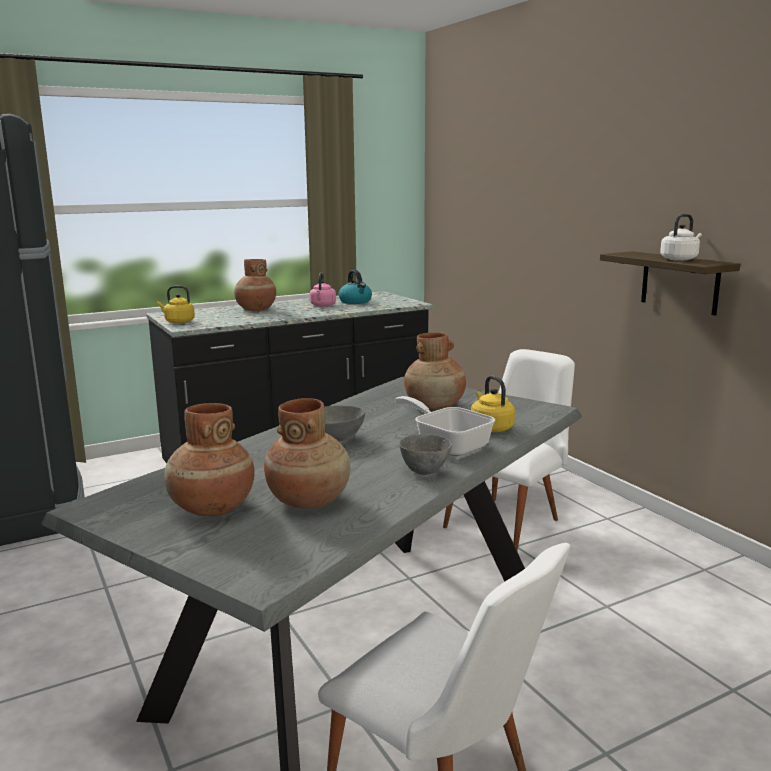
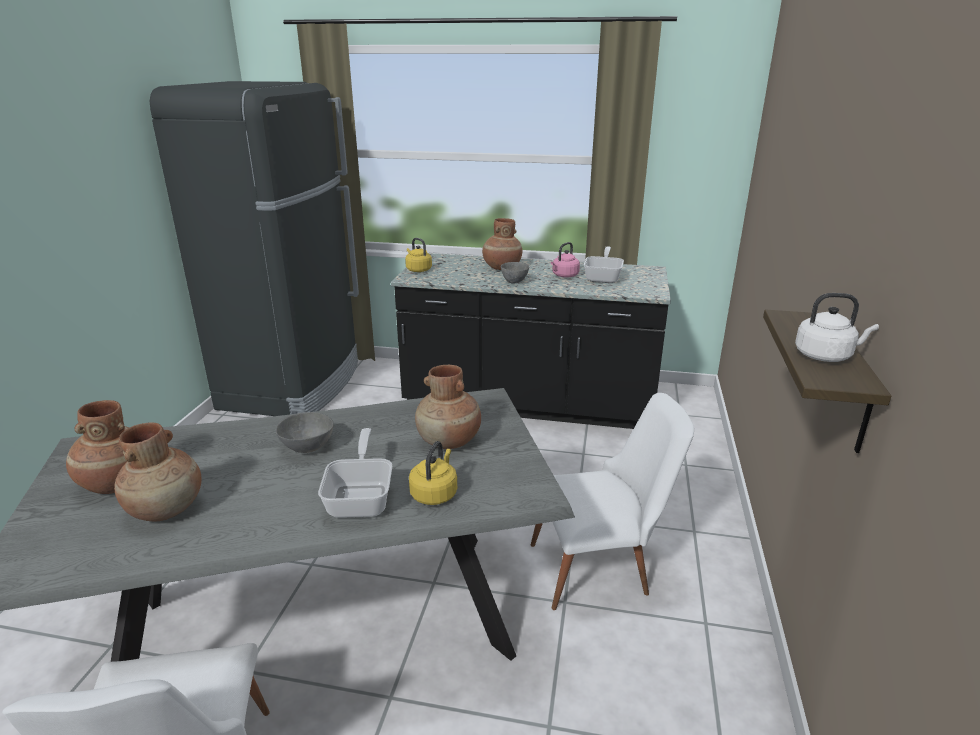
camera: 40 degrees right, 10 degrees up
(355, 302) = (603, 277): kettle -> frying pan
(424, 471) = (285, 521): grey bowl -> grey bowl (514, 282)

